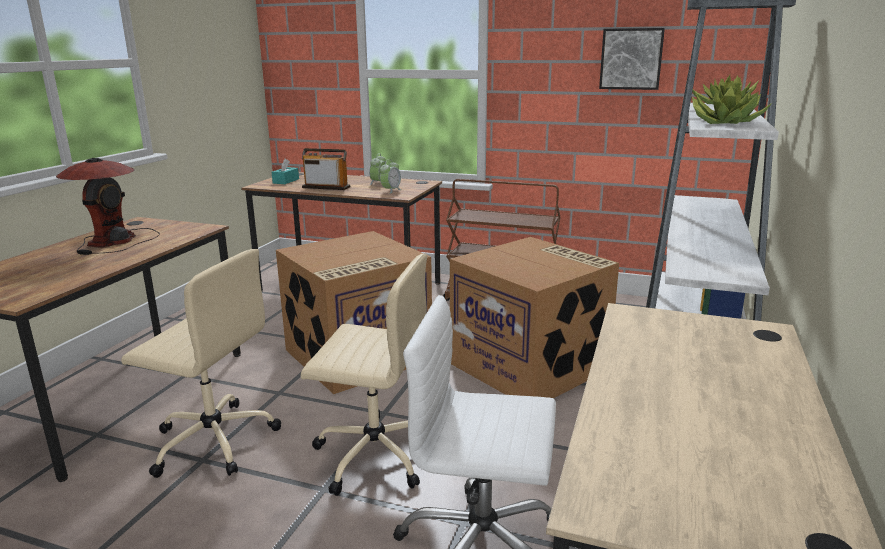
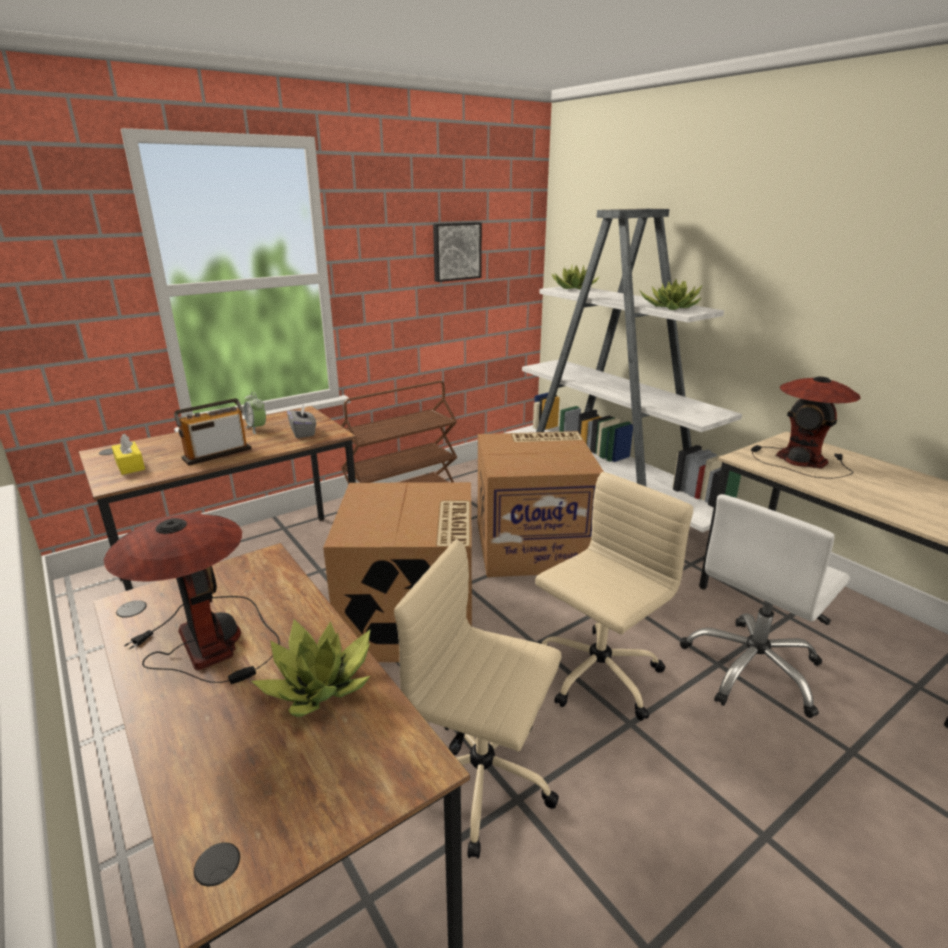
camera: 55 degrees left, 5 degrees up
(85, 267) = (320, 684): none -> potted plant
(212, 440) = (484, 780): beige office chair -> beige office chair turned 120 degrees counterclockwise
(286, 181) = (130, 465): turquoise tissue box -> yellow tissue box
(391, 190) = (303, 432): alarm clock -> grey tissue box
(695, 343) = (802, 460): none -> table lamp

